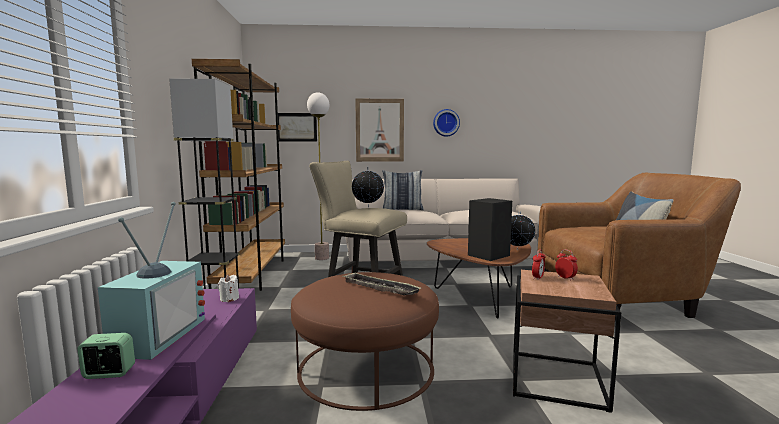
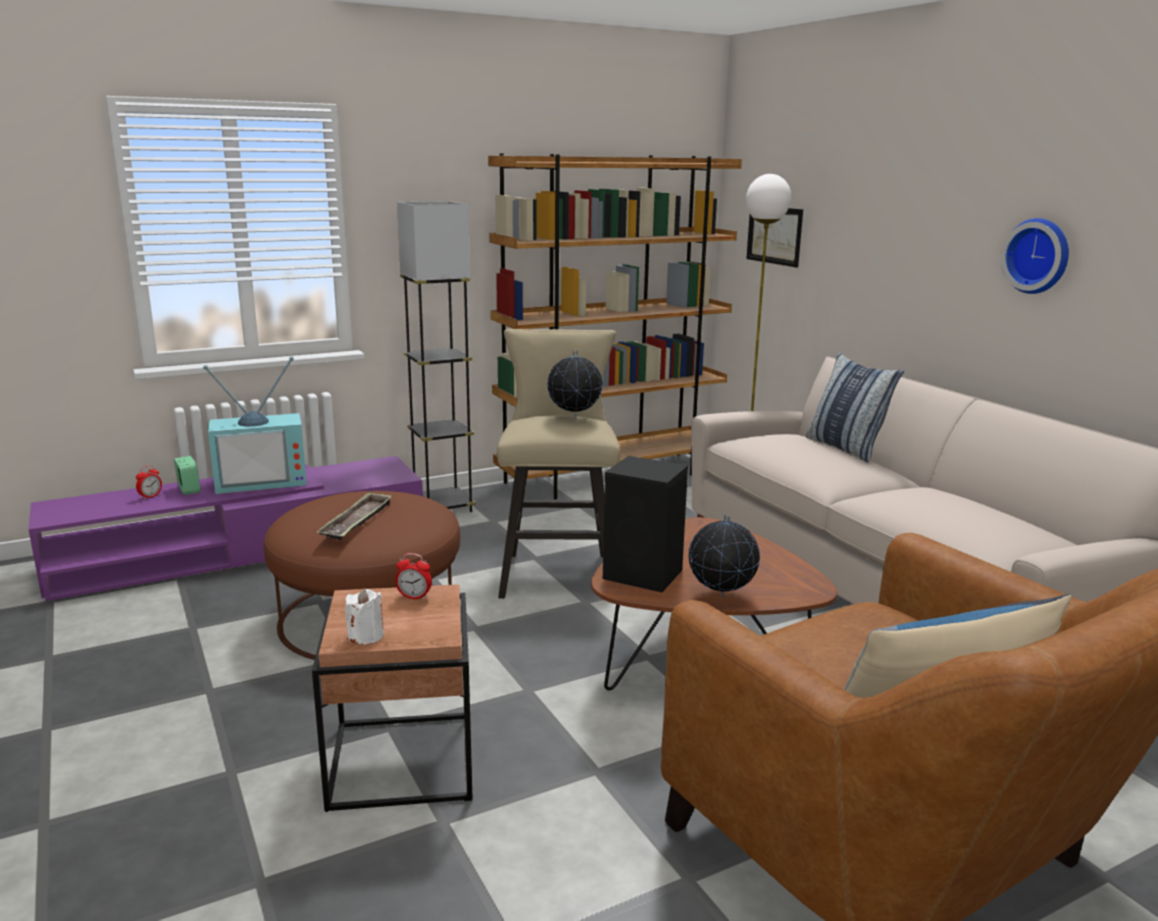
camera: 65 degrees right, 10 degrees up
(229, 299) = (377, 479): white candle -> white candle (366, 636)
(379, 130) = (897, 258): picture -> none
(565, 278) = (425, 617): alarm clock -> alarm clock (150, 496)

